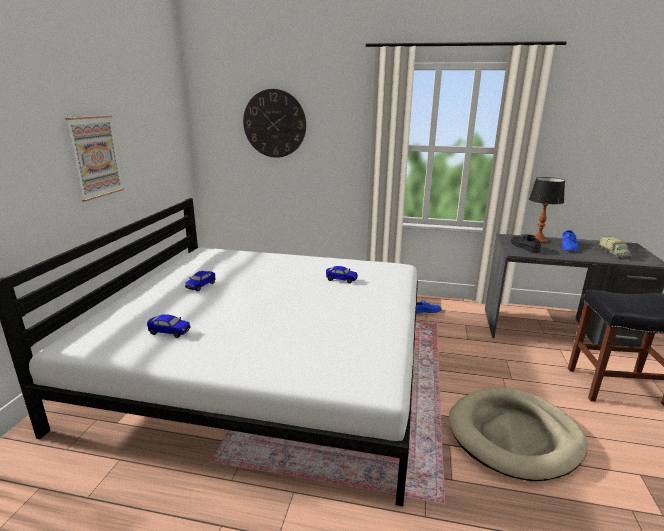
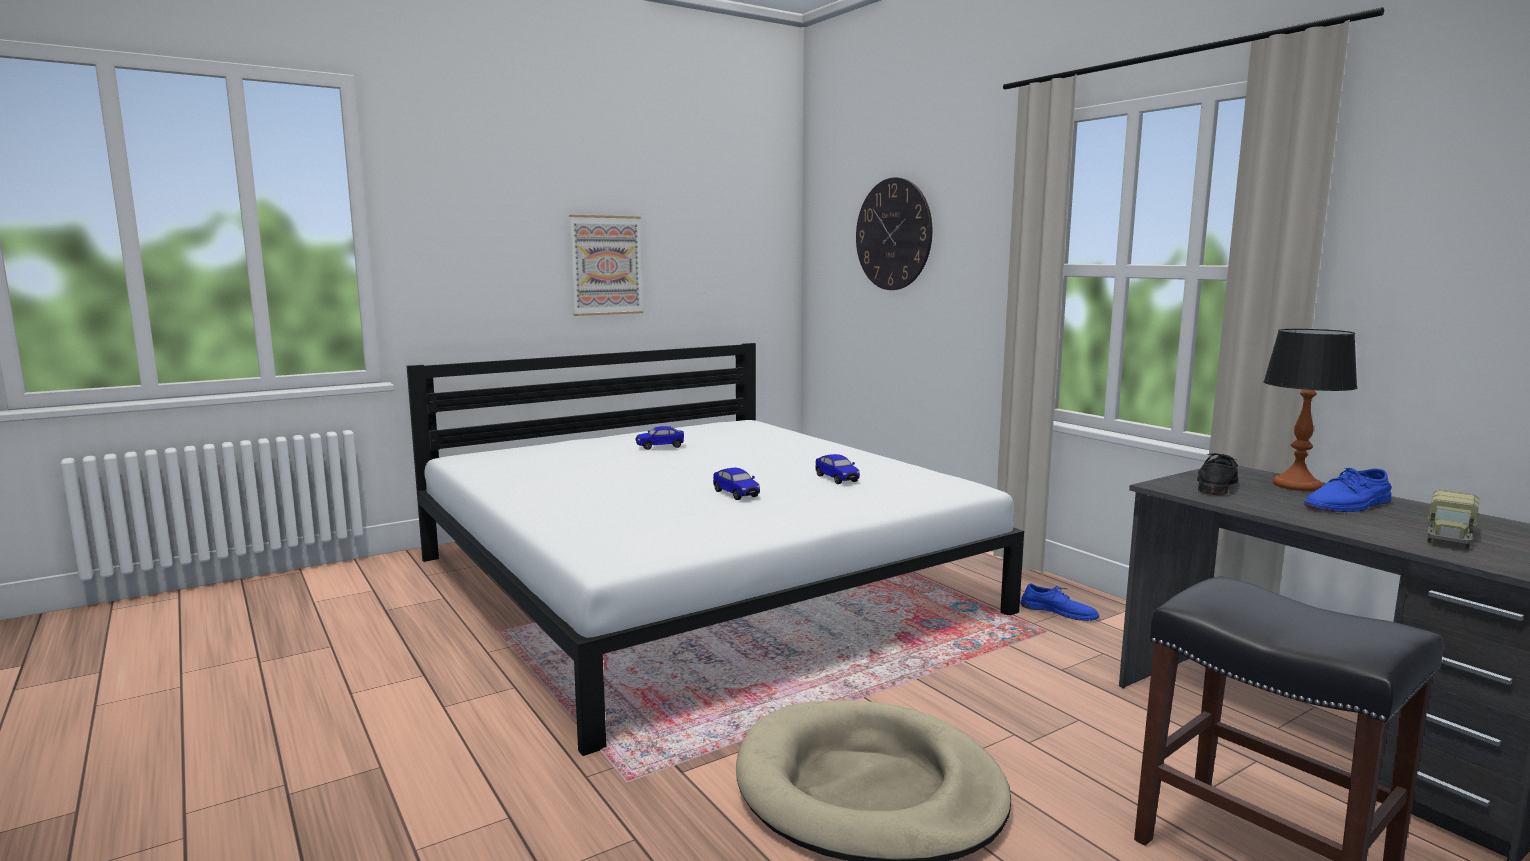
camera: 45 degrees right, 10 degrees down
(169, 332) = (545, 470): toy car -> toy car (736, 494)

